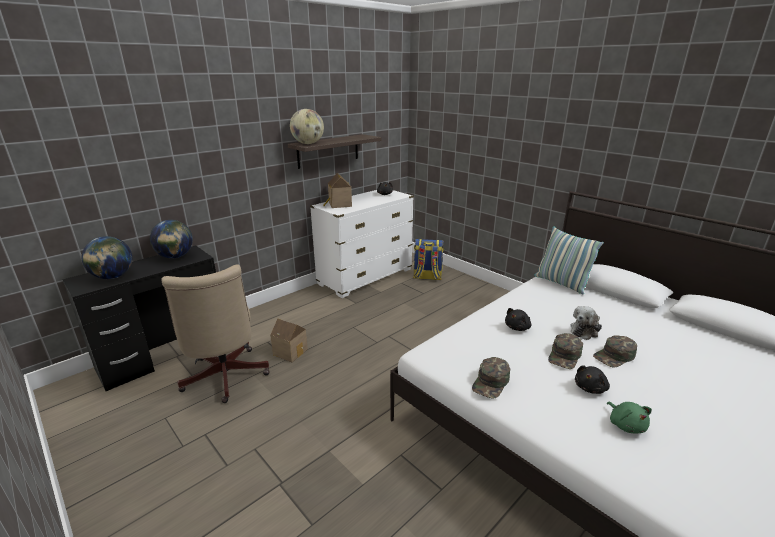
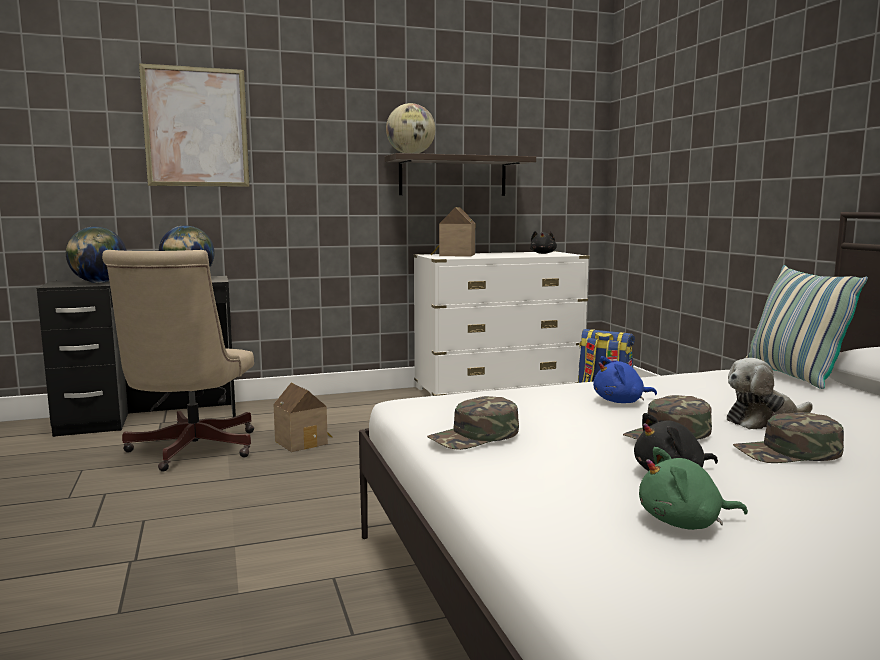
camera: 25 degrees right, 15 degrees down
(154, 141) = (196, 127): none -> picture
(518, 327) = (621, 401): black plush toy -> blue plush toy
(625, 424) = (684, 523): green plush toy -> green plush toy turned 75 degrees clockwise

